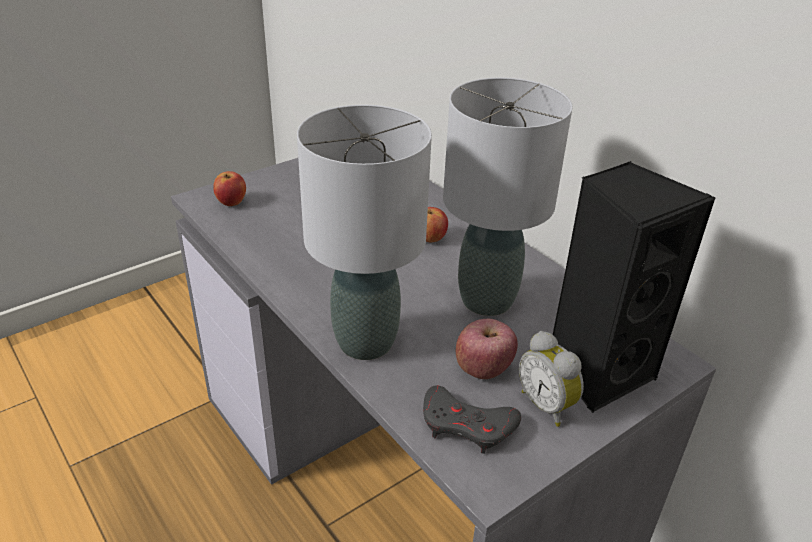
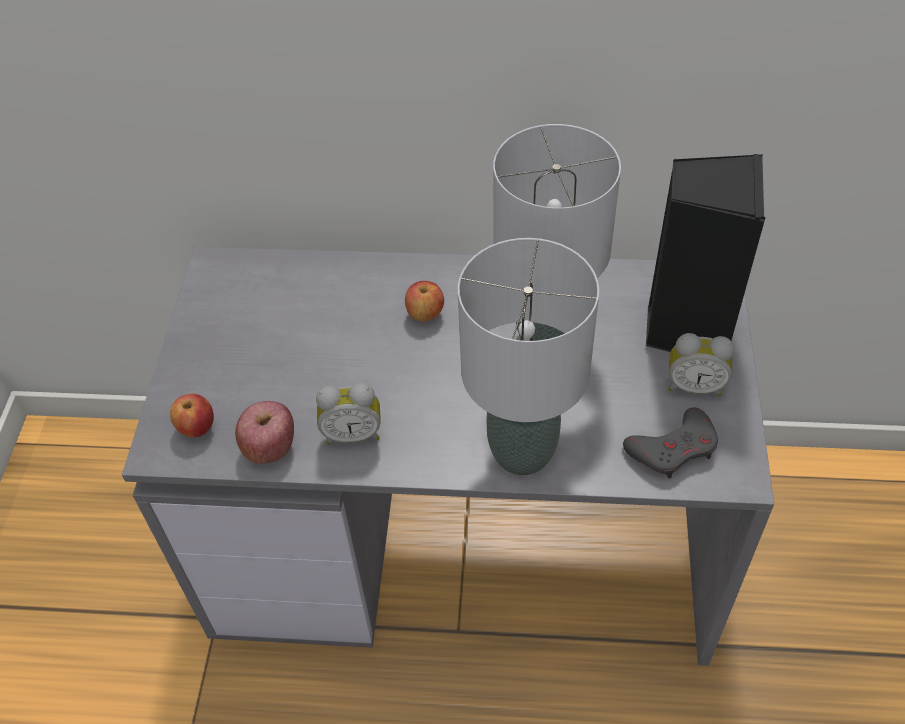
camera: 45 degrees left, 15 degrees up
(293, 259) = (352, 433): none -> alarm clock
(483, 368) = (623, 396): apple -> apple (270, 448)

